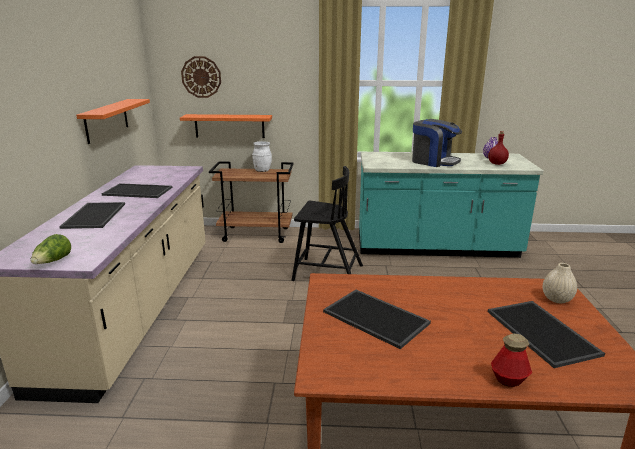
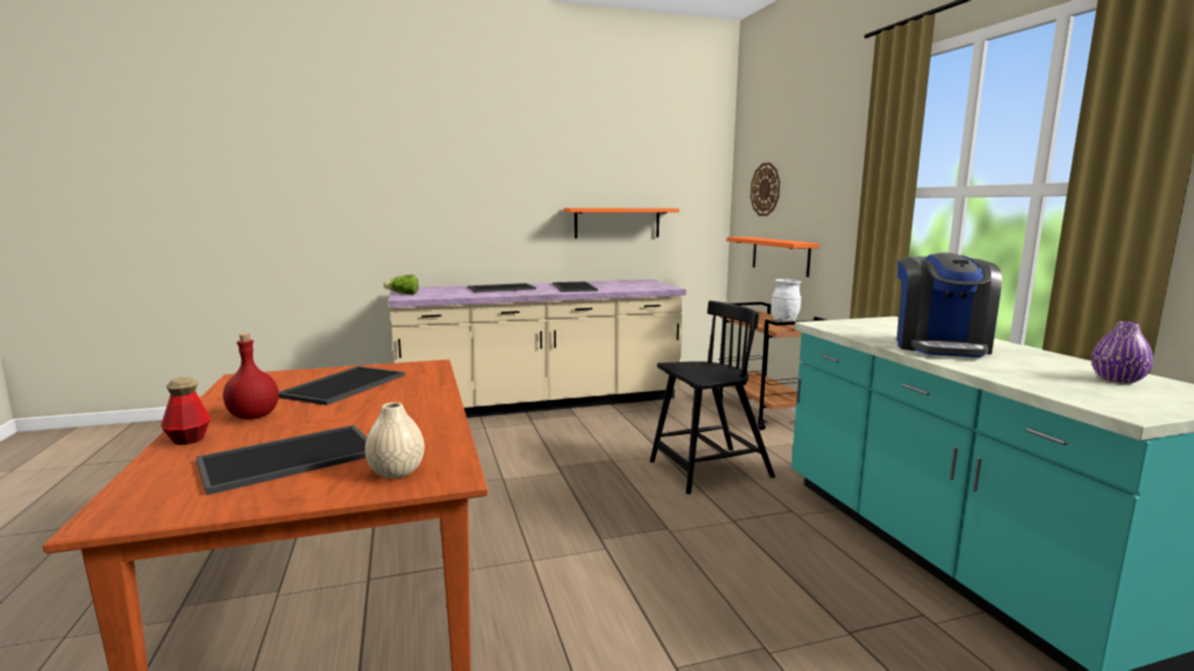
camera: 70 degrees right, 10 degrees down
(326, 272) = (708, 470): black chair -> black chair turned 105 degrees counterclockwise
(497, 163) = (1069, 385): red bottle -> red bottle (253, 416)

